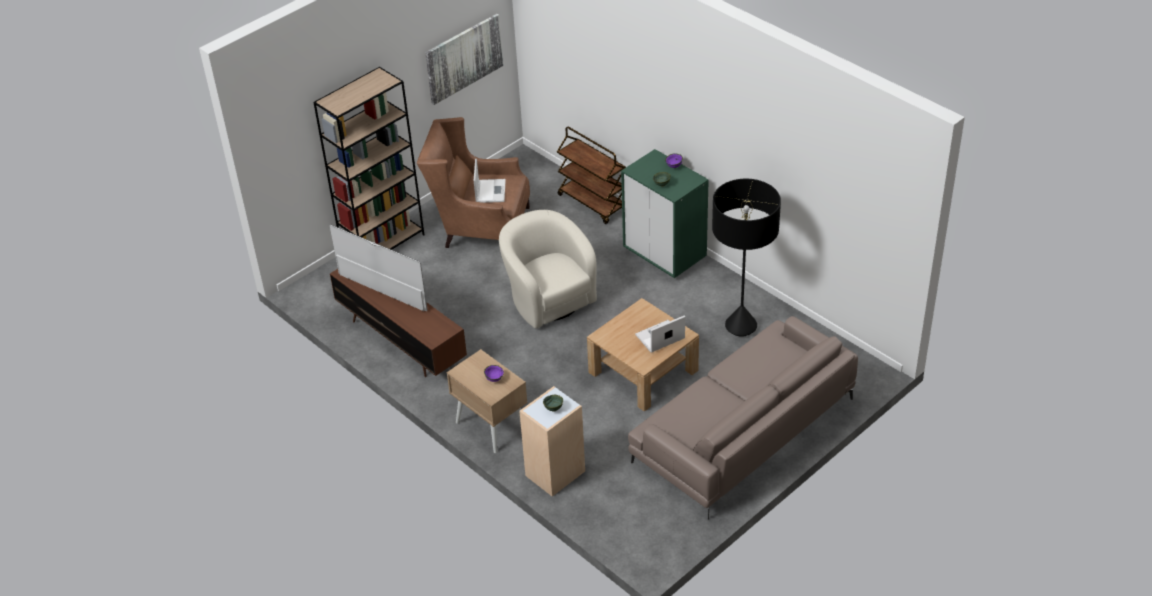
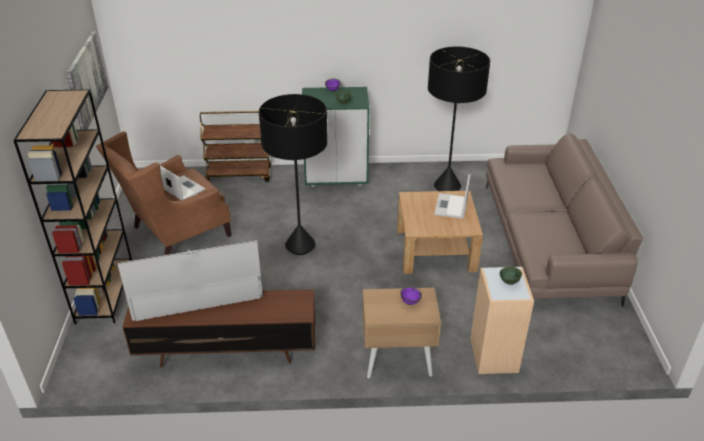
camera: 50 degrees left, 5 degrees down
(548, 299) = (300, 247): beige armchair -> black floor lamp

